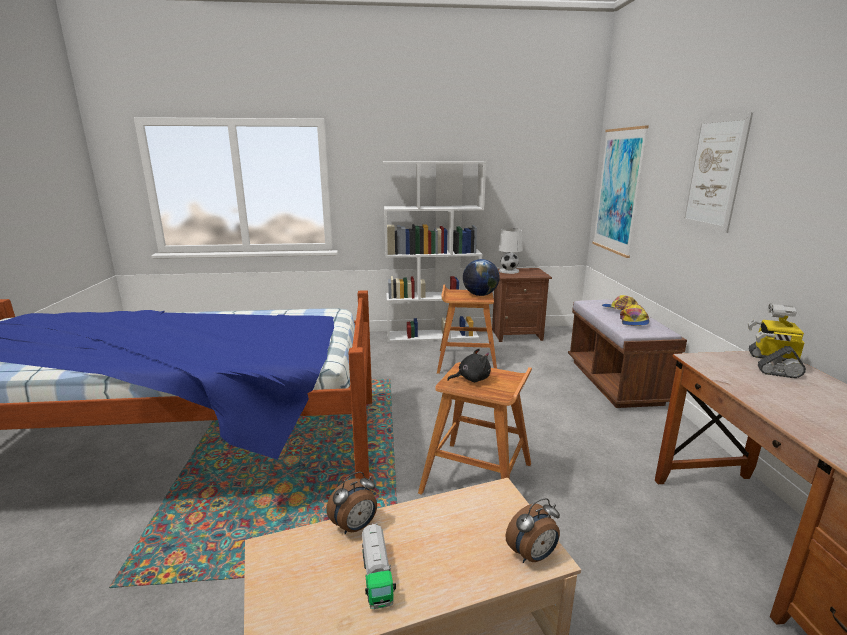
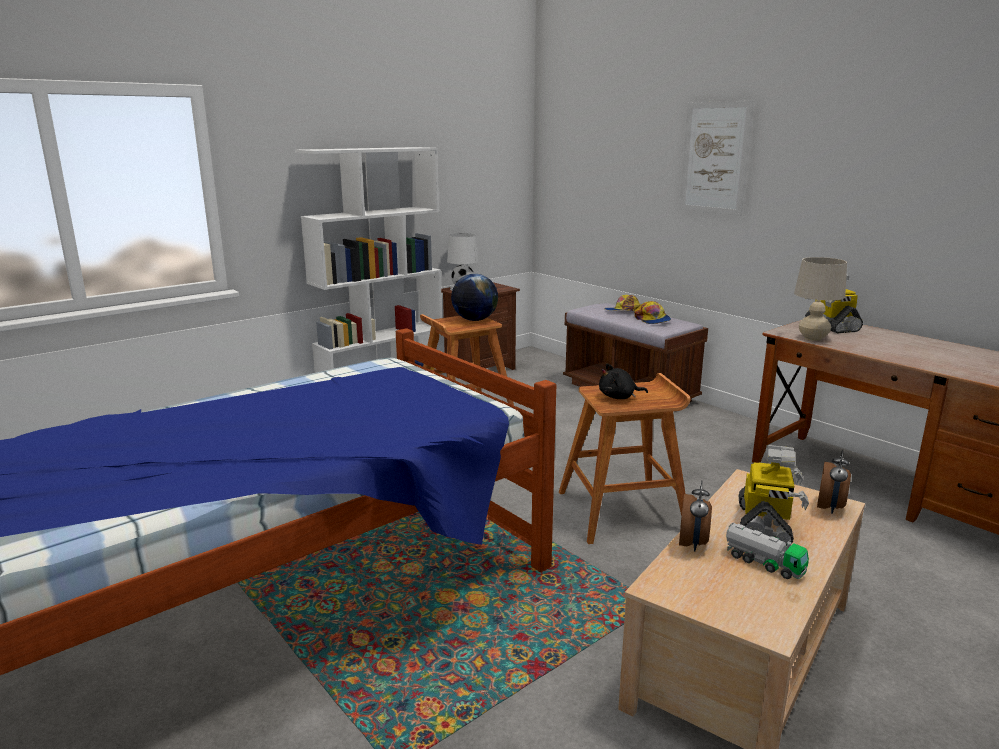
camera: 35 degrees left, 0 degrees up
(440, 541) = (765, 525): none -> toy robot
(471, 379) = (619, 397): black plush toy -> black plush toy turned 135 degrees counterclockwise
(618, 191) = (577, 180): picture -> none
(719, 372) = (812, 338): none -> beige table lamp

